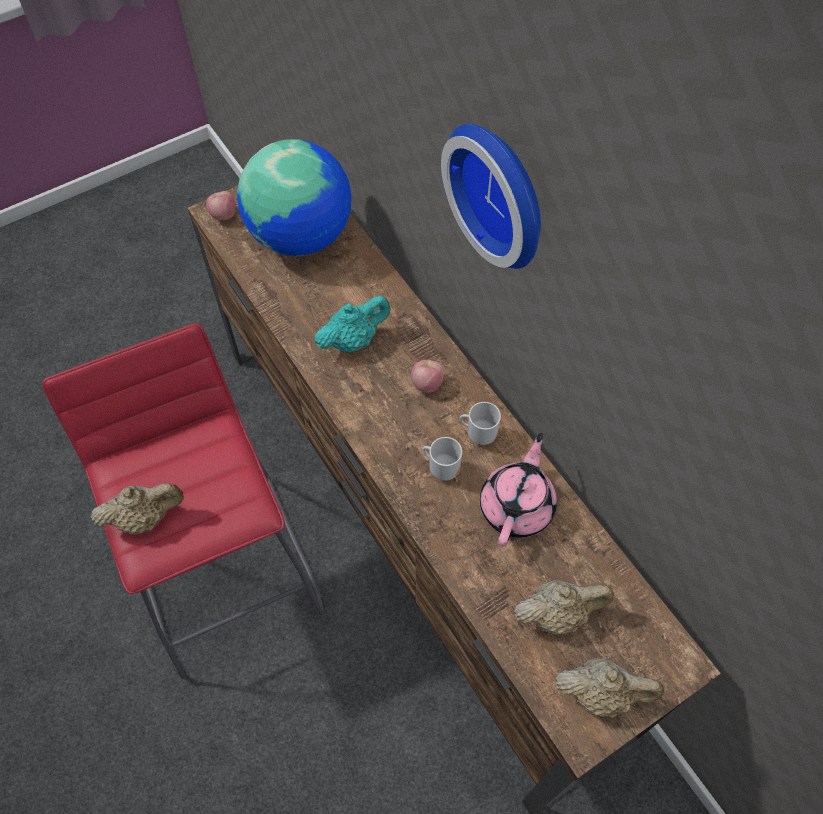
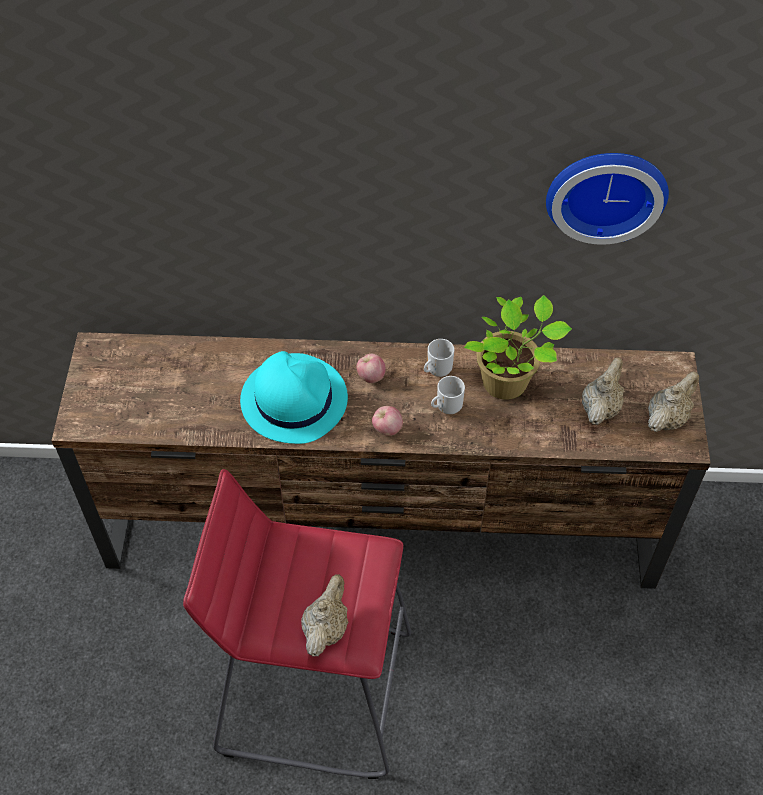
camera: 55 degrees left, 5 degrees down
(224, 215) = (86, 418): apple -> apple (387, 429)
(302, 236) = (162, 378): globe -> none
(353, 340) = (293, 399): turquoise teapot -> turquoise hat
(502, 192) = (375, 186): wall clock -> wall clock (605, 190)
(517, 506) = (508, 383): pink teapot -> potted plant

